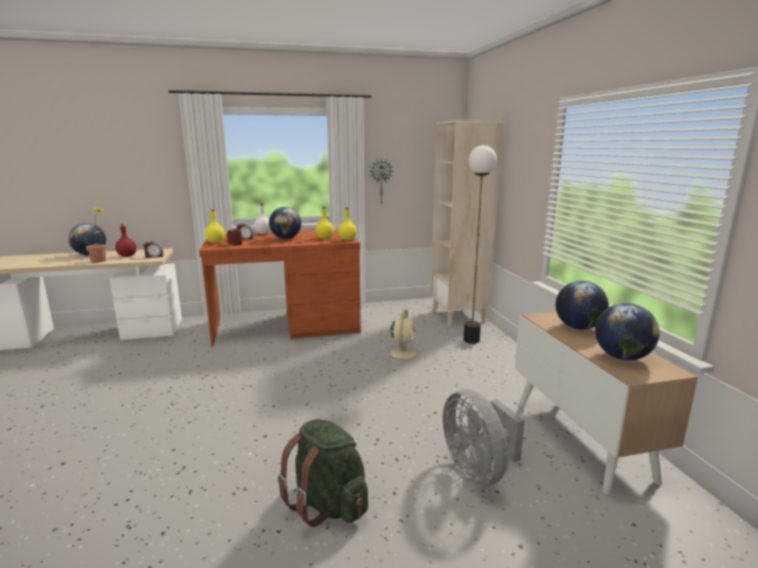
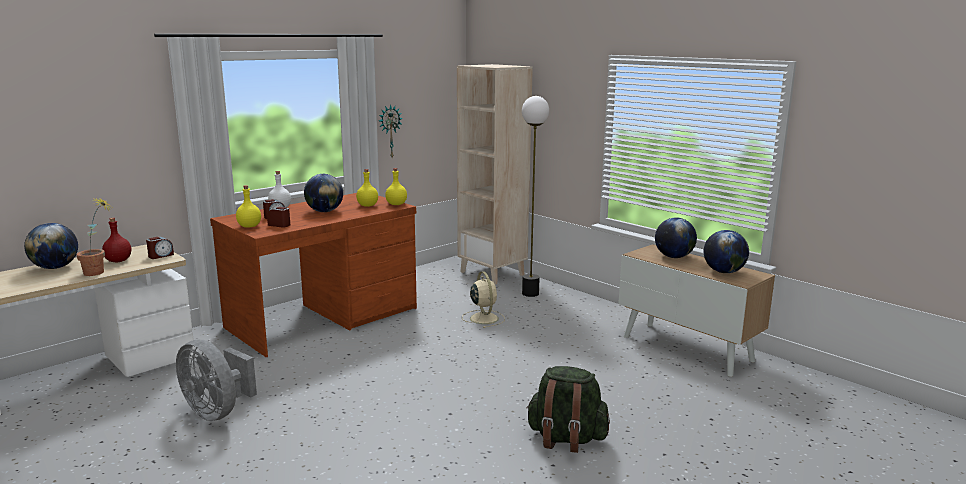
camera: 30 degrees left, 0 degrees up
(478, 470) = (642, 387): grey fan -> grey fan (217, 411)

